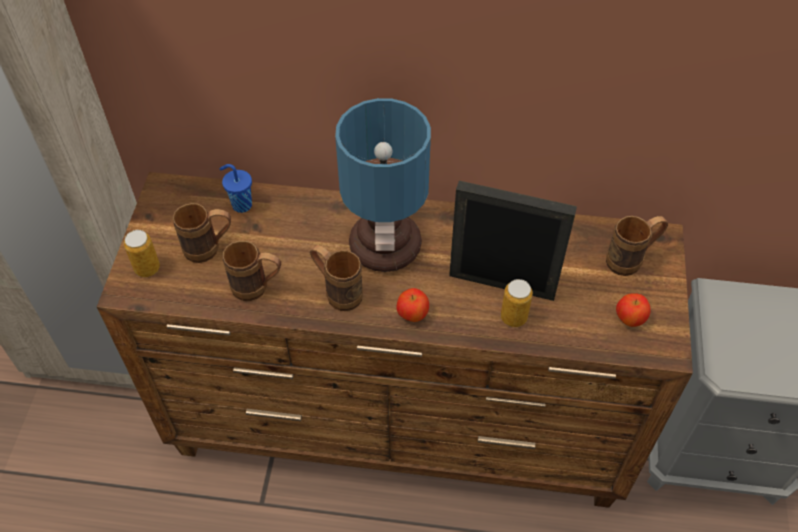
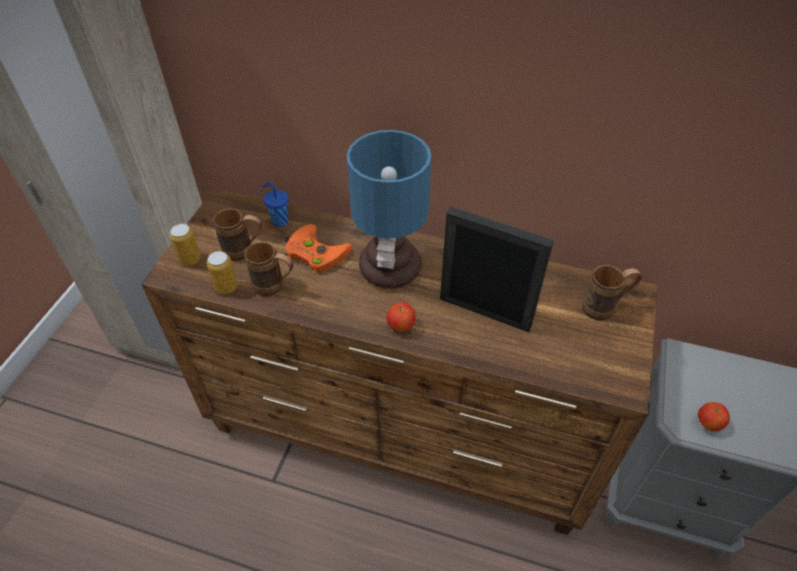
camera: 10 degrees right, 5 degrees down
(292, 239) = (314, 252): none -> orange game controller
(337, 292) = (341, 299): brown mug -> none
(513, 317) = (489, 341): can -> can (226, 287)
(629, 319) = (596, 357): apple -> apple (708, 423)

